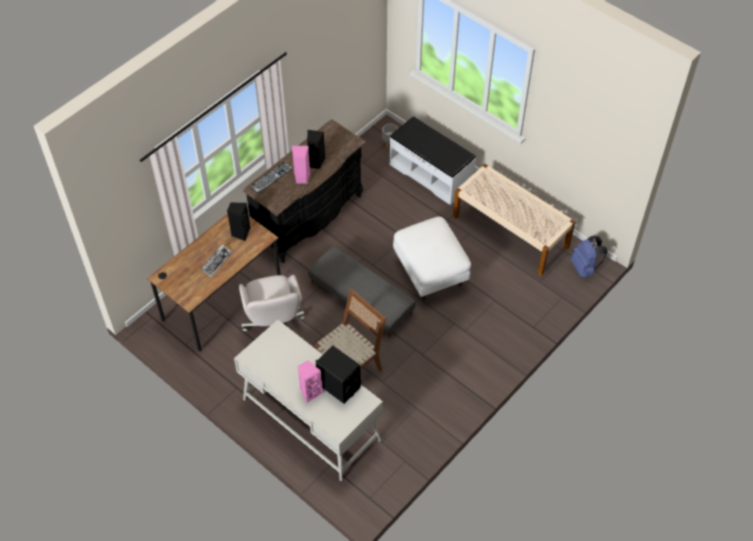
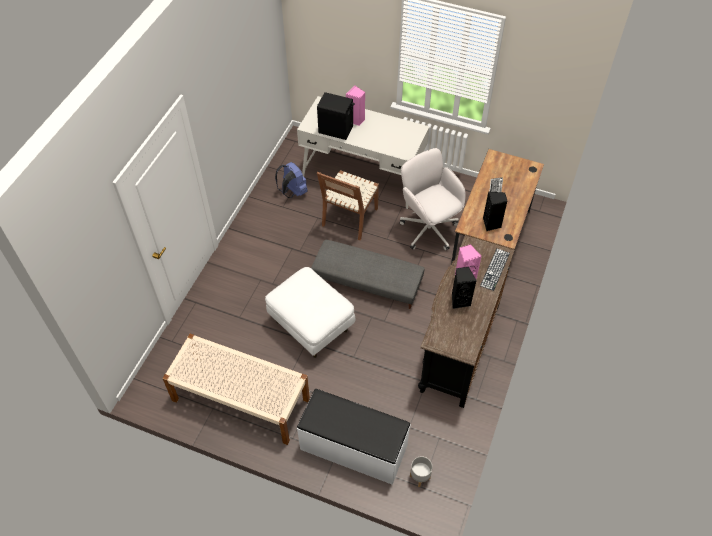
camera: 160 degrees right, 0 degrees up
(585, 268) = (151, 381): blue backpack -> blue backpack (292, 192)

